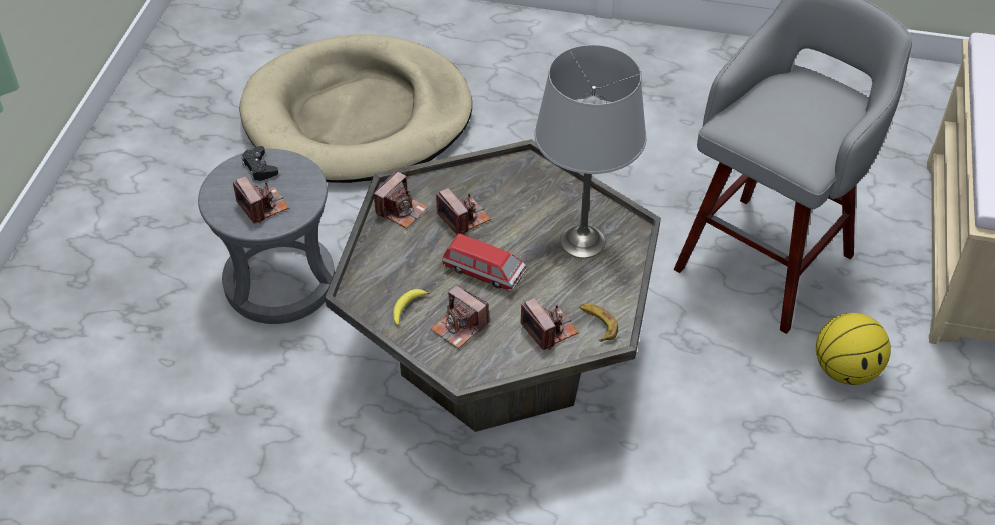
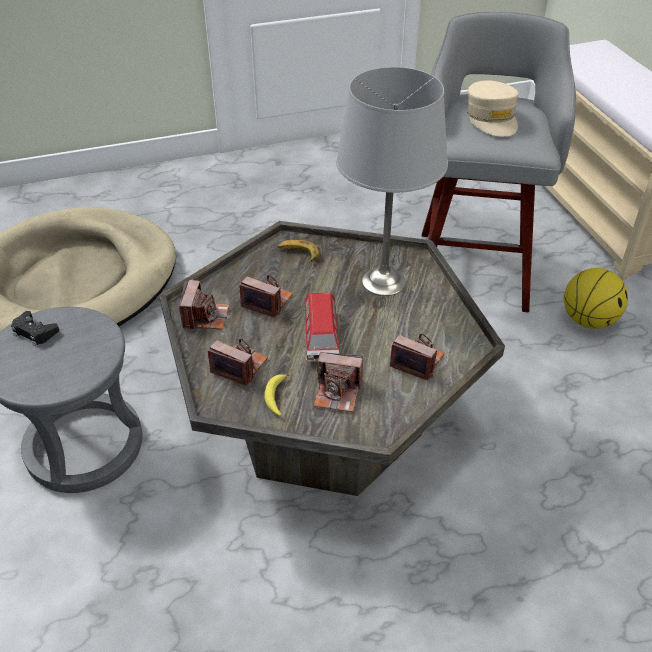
camera: 30 degrees left, 5 degrees down
(263, 206) = (62, 365): camera -> camera (239, 366)
(484, 272) = (321, 338): toy car -> toy car turned 90 degrees clockwise
(597, 324) = (452, 340): banana -> banana (298, 253)
(791, 111) = (492, 118): none -> beige cap

